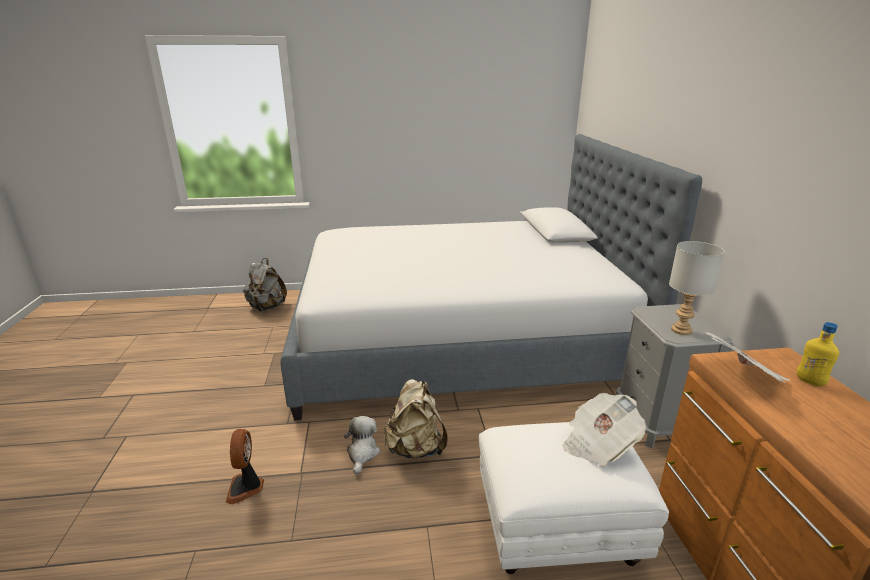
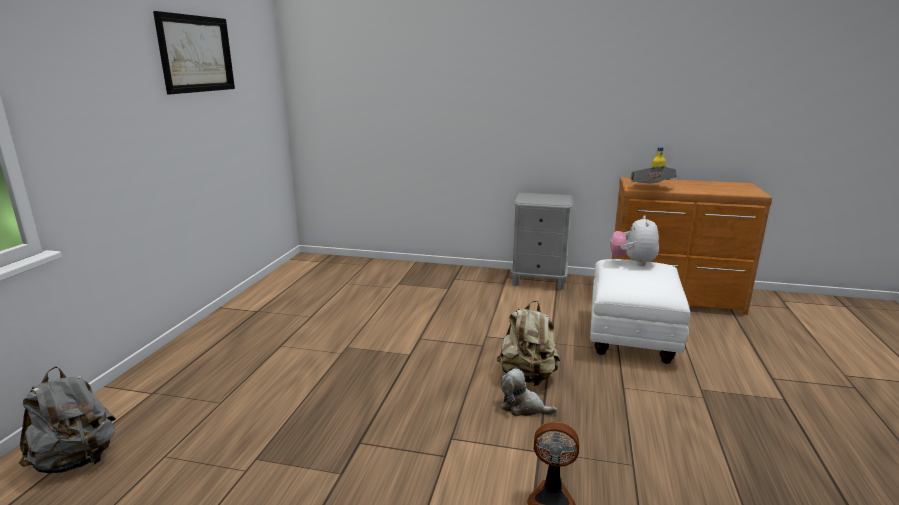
camera: 70 degrees left, 5 degrees down
(456, 92) = (196, 54): none -> picture
(459, 340) = (366, 321): bed -> none
(598, 444) = (633, 262): newspaper -> plush toy
(681, 330) = (555, 200): grey table lamp -> none

